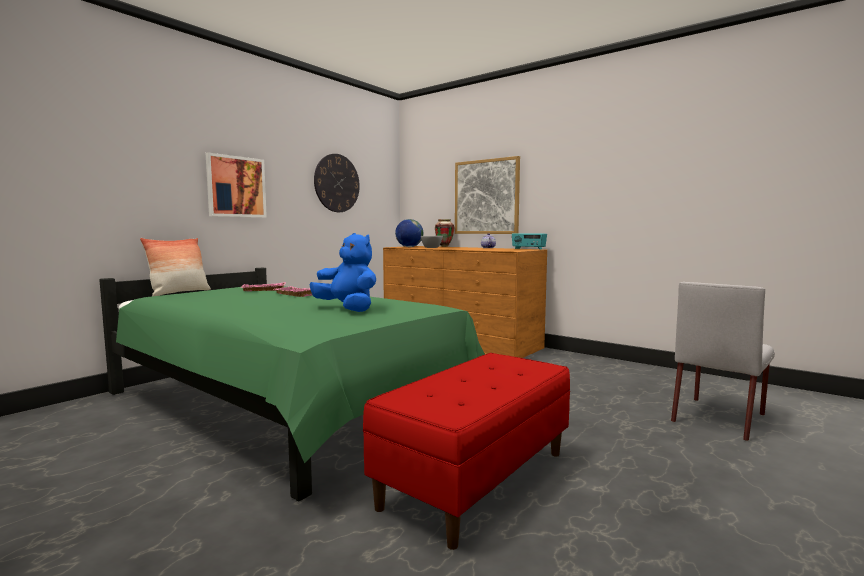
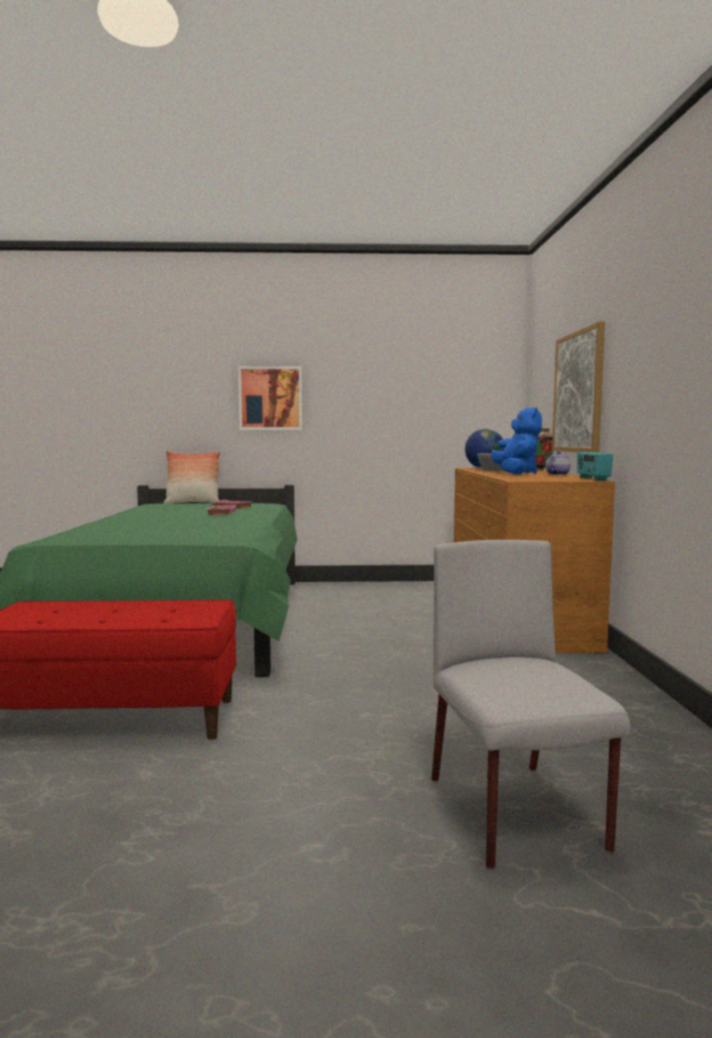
camera: 50 degrees right, 0 degrees up
(337, 183) = (407, 384): wall clock -> none
(348, 309) = (166, 528): blue plush toy -> blue plush toy (516, 474)
(718, 417) = (516, 814): grey chair -> grey chair turned 75 degrees clockwise

